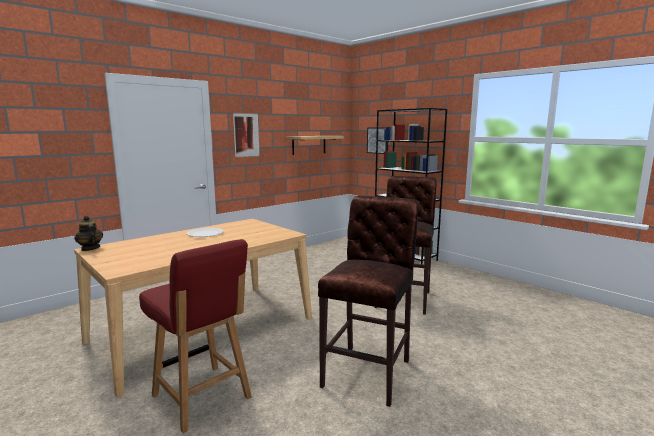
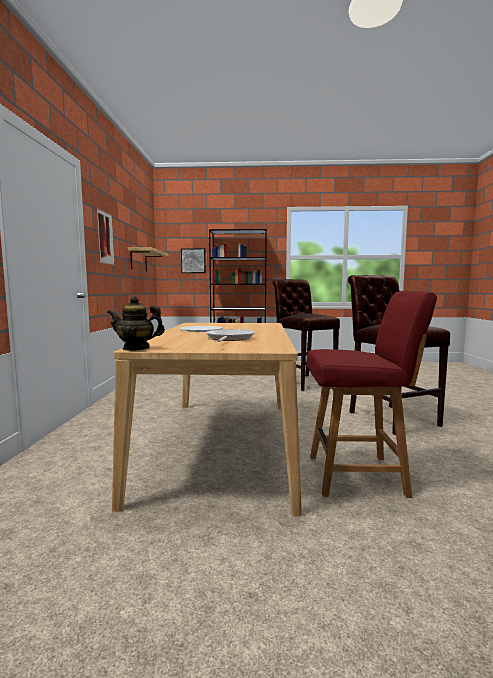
camera: 45 degrees left, 5 degrees down
(161, 251) = (229, 339): none -> frying pan

